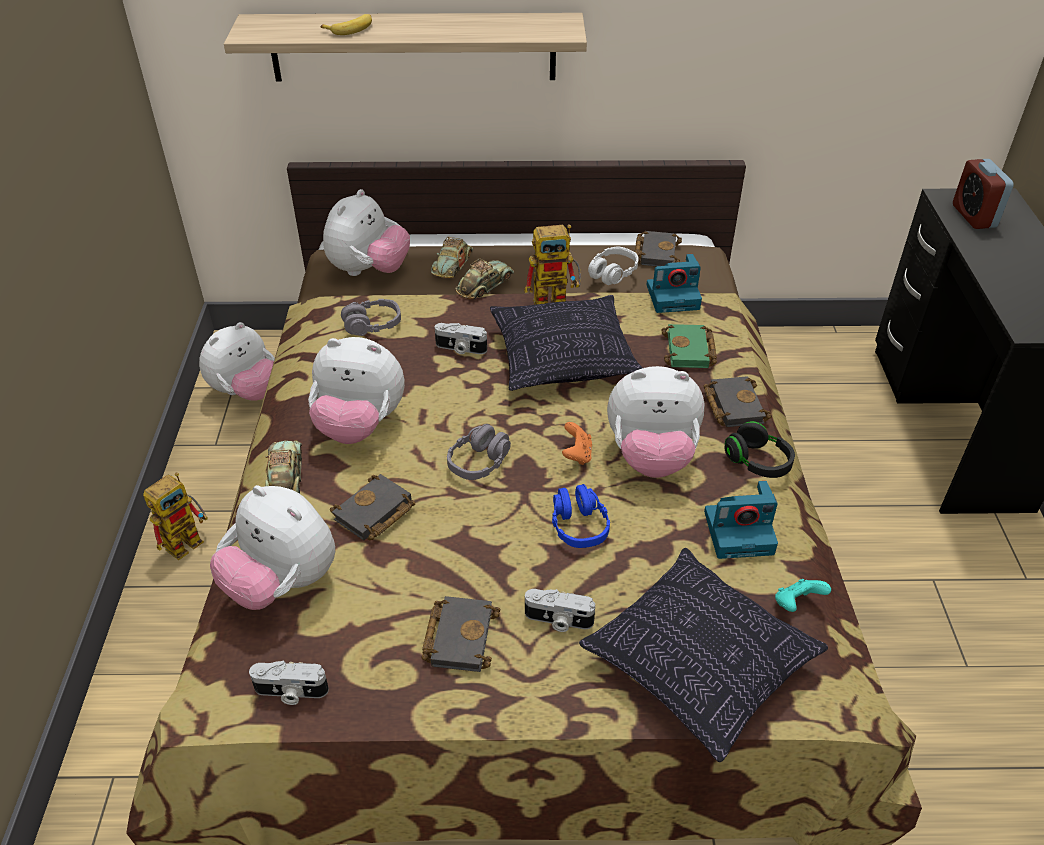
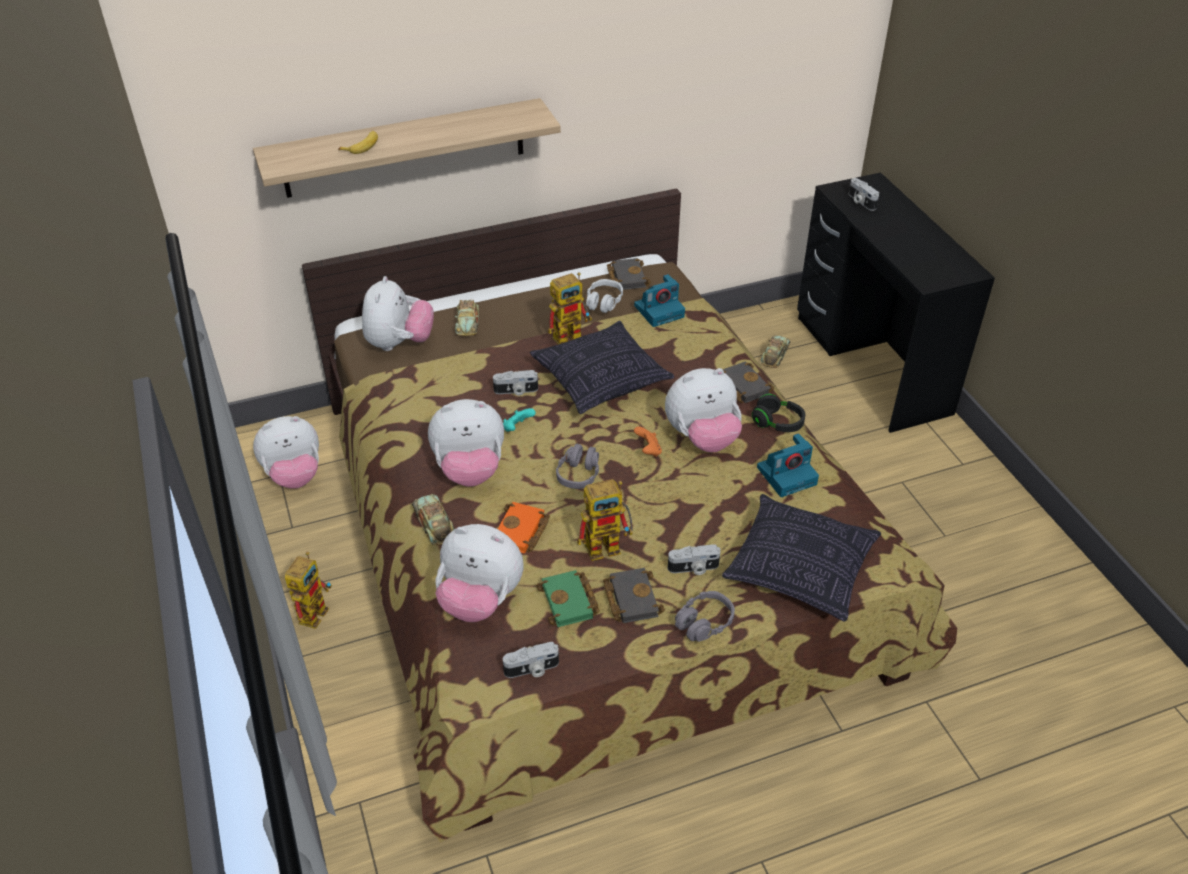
camera: 20 degrees left, 0 degrees up
(246, 392) = (294, 475): plush toy -> plush toy turned 45 degrees clockwise
(372, 325) = (433, 388): grey headphones -> grey headphones (704, 623)
(374, 514) = (521, 533): black book -> orange book
(469, 559) = (609, 545): none -> toy robot
(484, 285) = (506, 334): toy car -> toy car (775, 355)
(579, 525) = (675, 500): blue headphones -> none
(690, 351) = (692, 352): green book -> green book (570, 602)
(796, 604) = (845, 513): turquoise game controller -> turquoise game controller (517, 428)
(973, 216) = (860, 201): alarm clock -> camera

